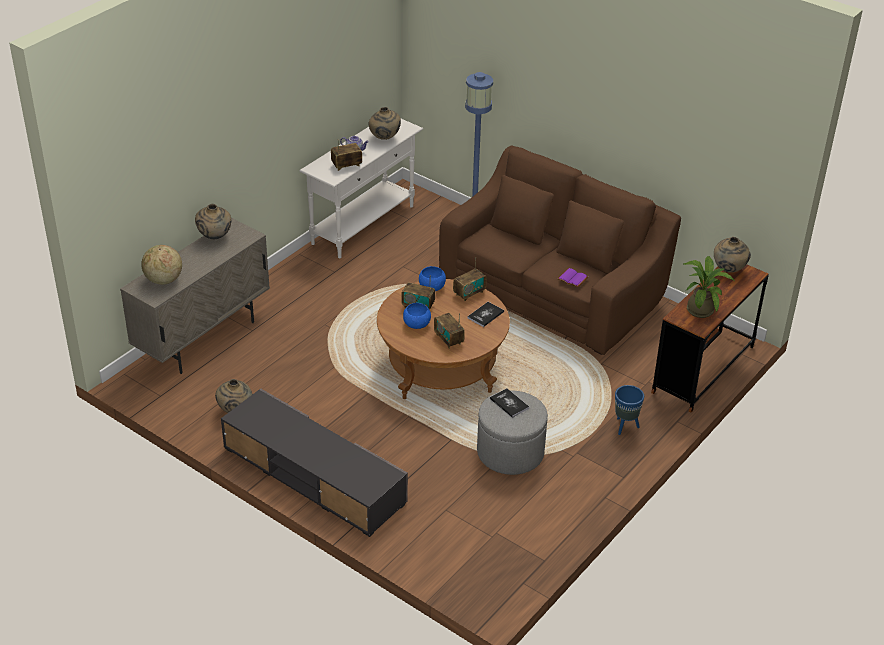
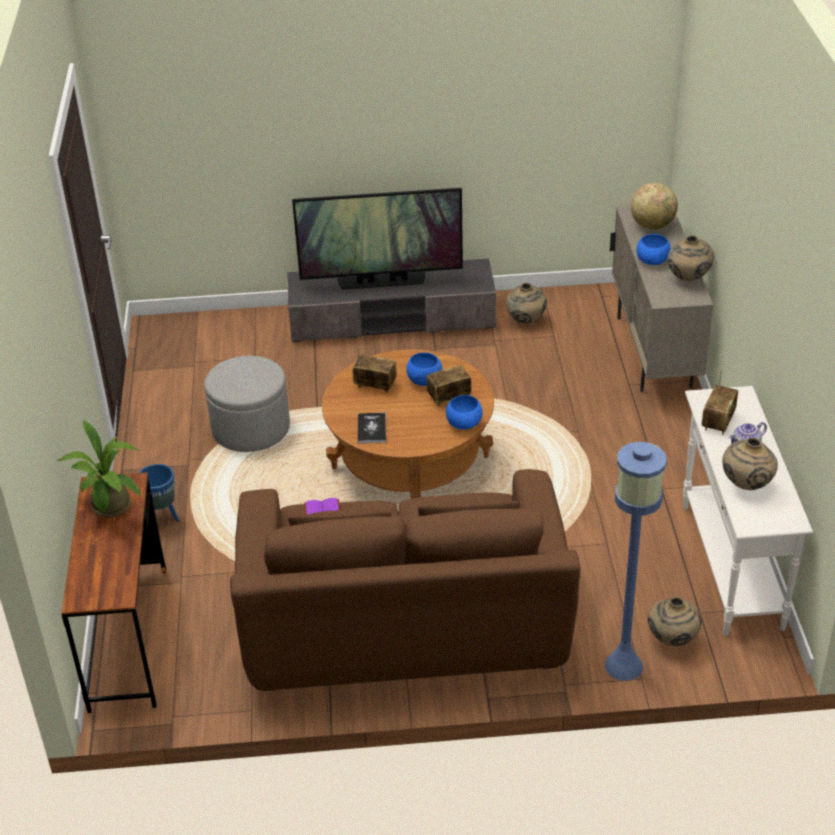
camera: 140 degrees right, 0 degrees up
(210, 259) = (652, 261): none -> blue bowl
(317, 449) = (381, 281): none -> television
(469, 293) = (418, 440): radio -> none
(509, 403) = (254, 379): book -> none
(729, 270) = (117, 584): beige vase -> beige vase (671, 640)

